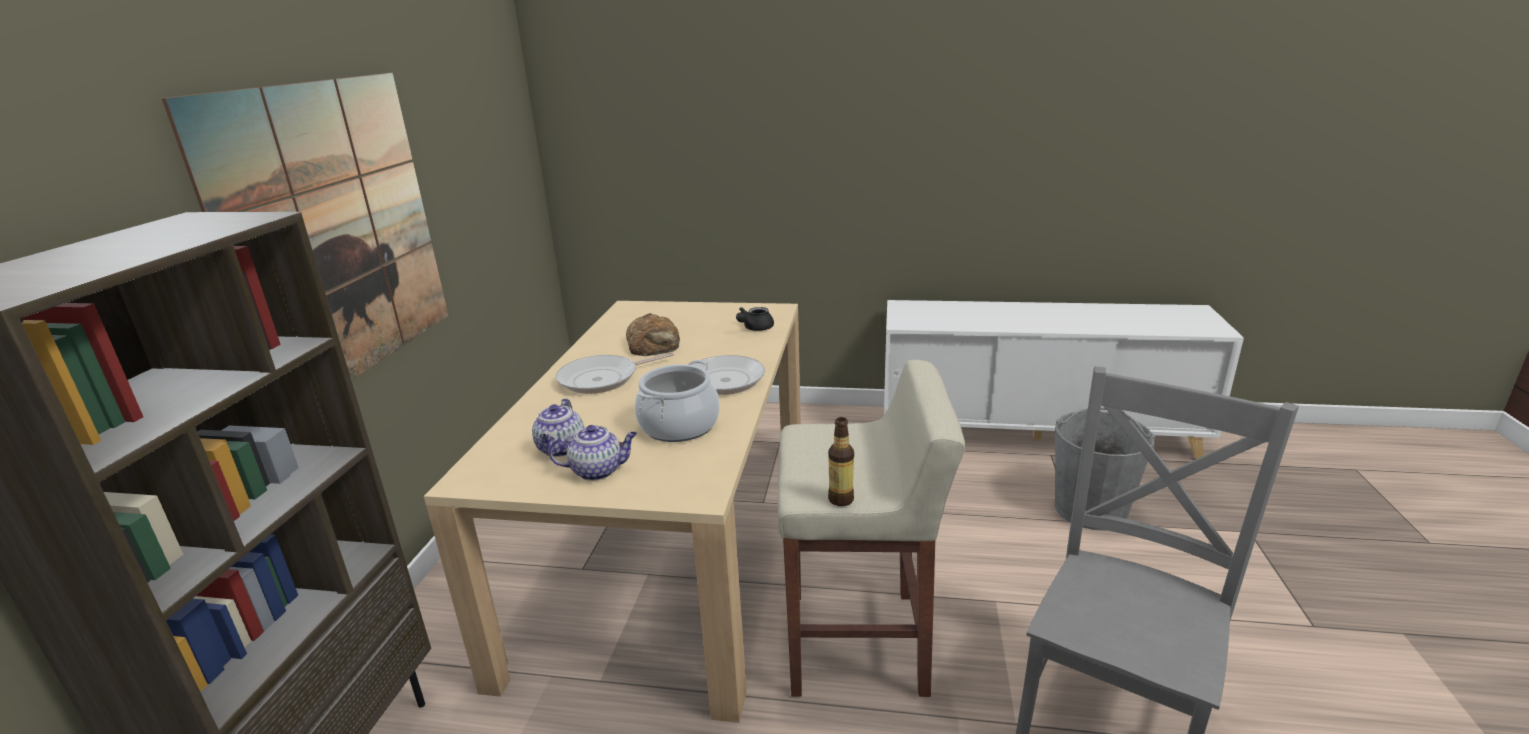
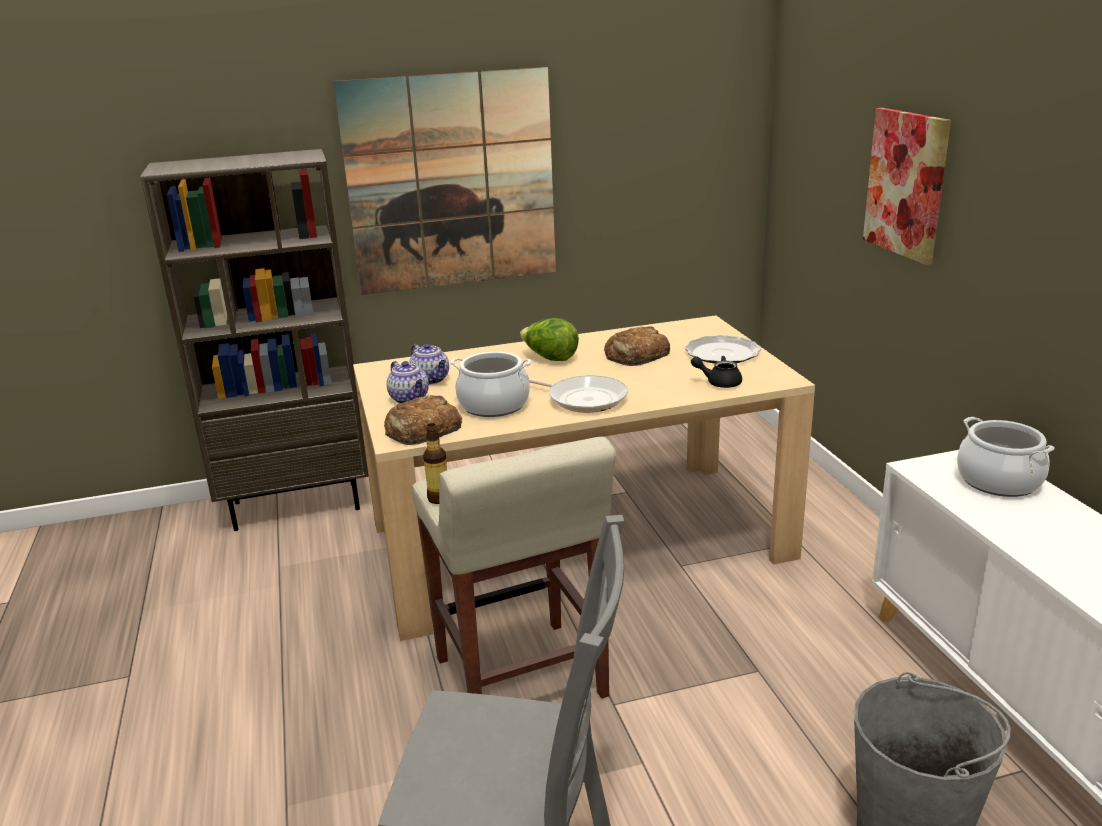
camera: 65 degrees right, 0 degrees up
(561, 449) = (431, 380): teapot -> teapot turned 105 degrees counterclockwise
(603, 379) = (550, 358): frying pan -> lettuce
(692, 475) = (422, 430): none -> bread
(699, 315) = (722, 353): none -> plate
(753, 142) = (906, 184): none -> picture
(935, 310) = (999, 481): none -> cooking pot

